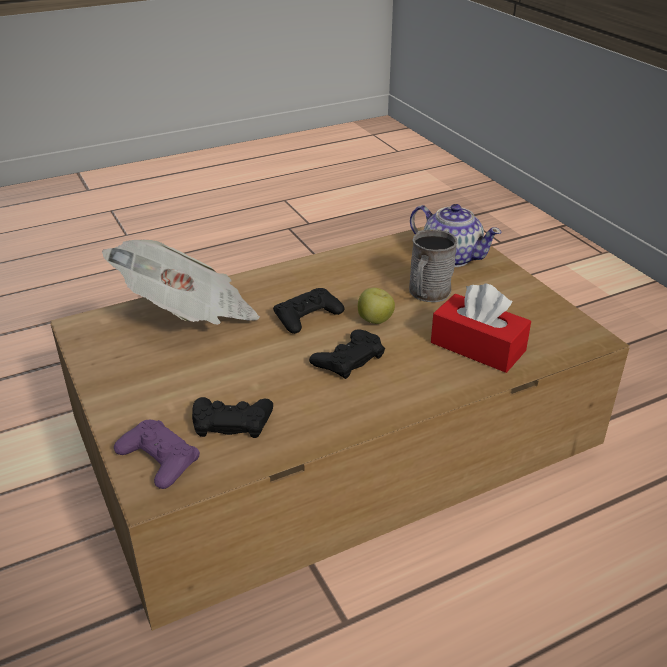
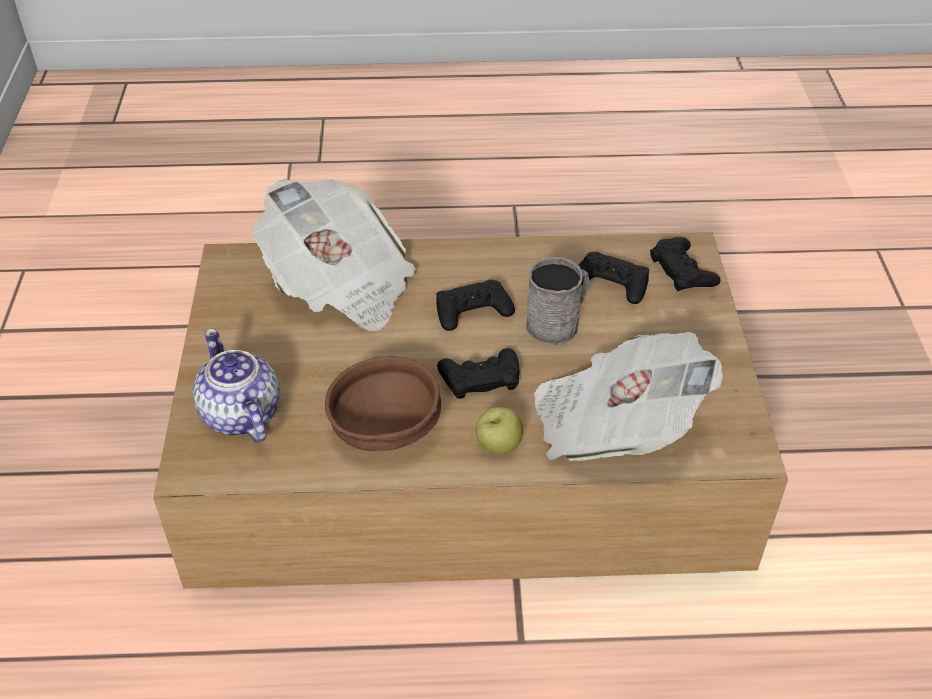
camera: 155 degrees left, 10 degrees up
(158, 459) = (682, 270): purple game controller -> black game controller
(352, 273) = (384, 428): none -> brown bowl
(375, 320) = (412, 347): apple -> apple (498, 445)
(427, 294) = (325, 365): grey mug -> grey mug (558, 323)
(477, 347) = (340, 285): red tissue box -> newspaper

